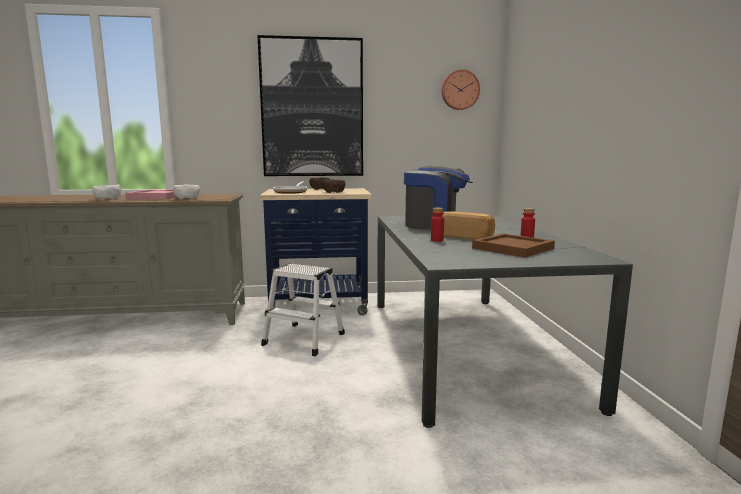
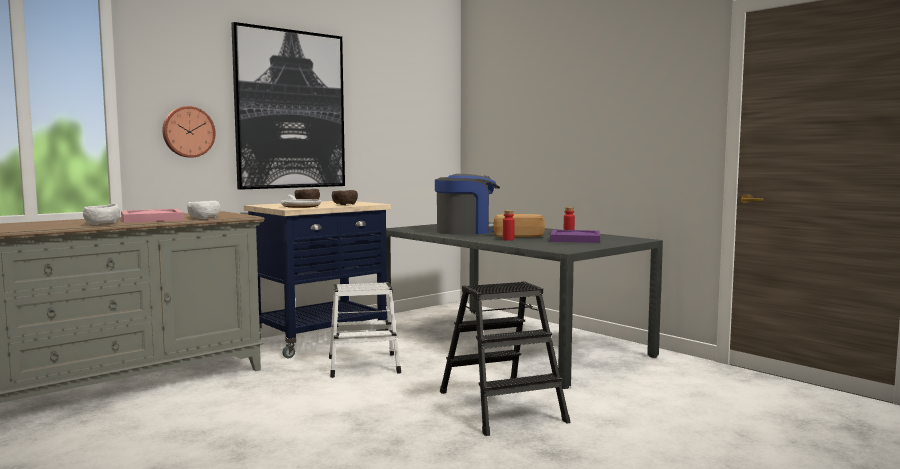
camera: 35 degrees left, 5 degrees down
(327, 427) = (501, 406): none -> black step ladder
(459, 90) = (426, 96): wall clock -> wall clock (188, 132)
(514, 248) = (576, 239): brown tray -> purple tray

